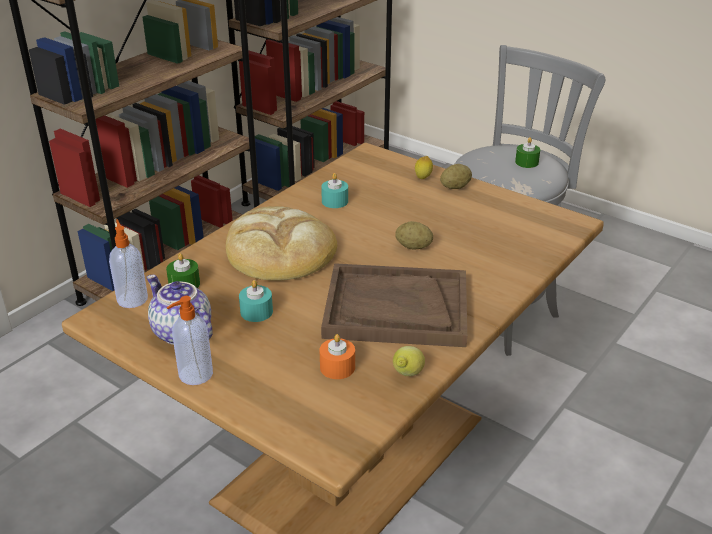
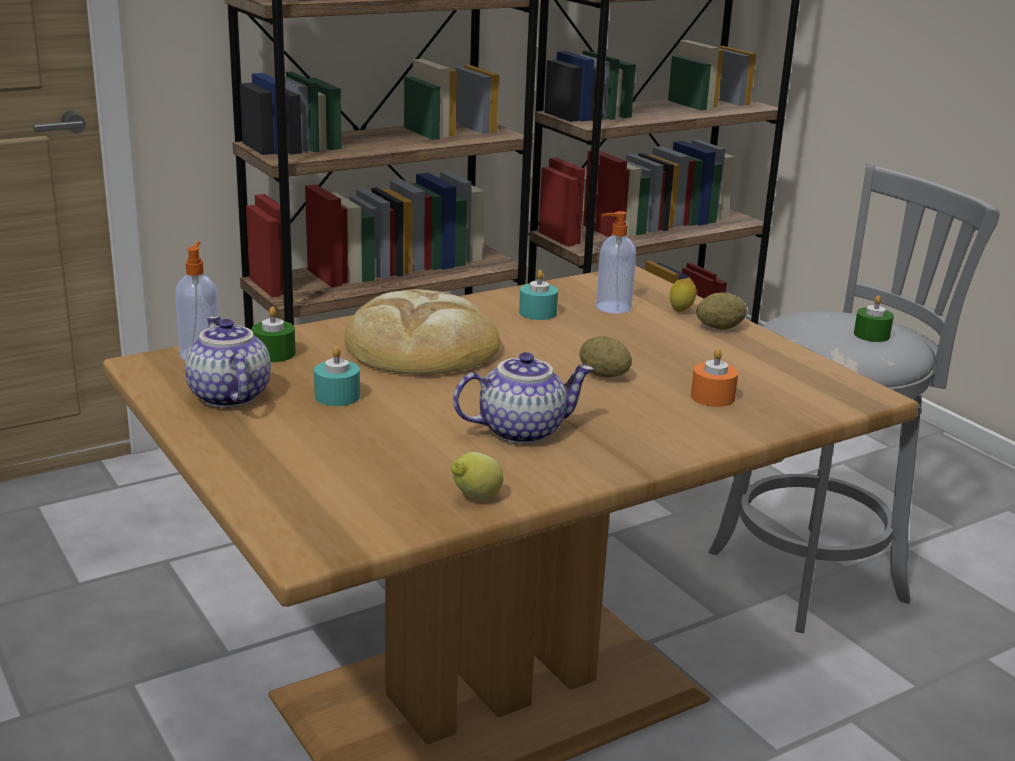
camera: 20 degrees right, 10 degrees down
(194, 375) = (206, 437): soap dispenser -> soap dispenser (612, 308)
(337, 367) = (389, 470): orange candle -> orange candle (712, 397)
(396, 308) = (521, 430): brown tray -> teapot

